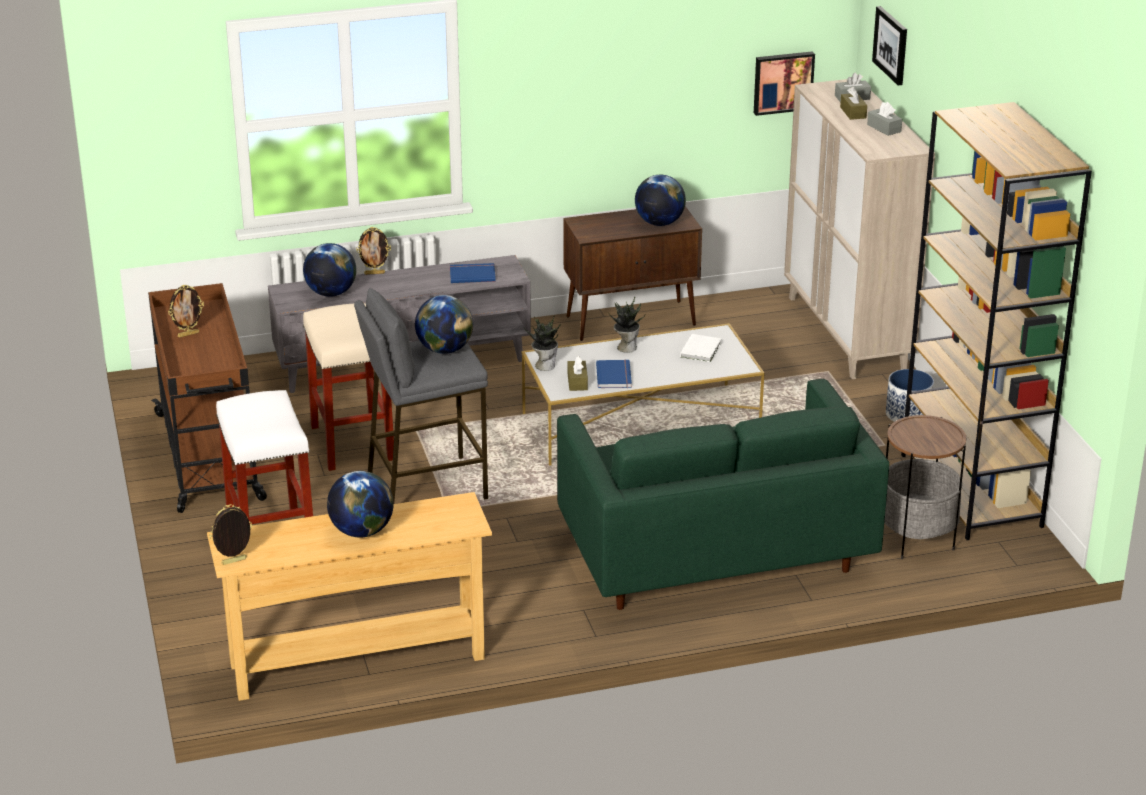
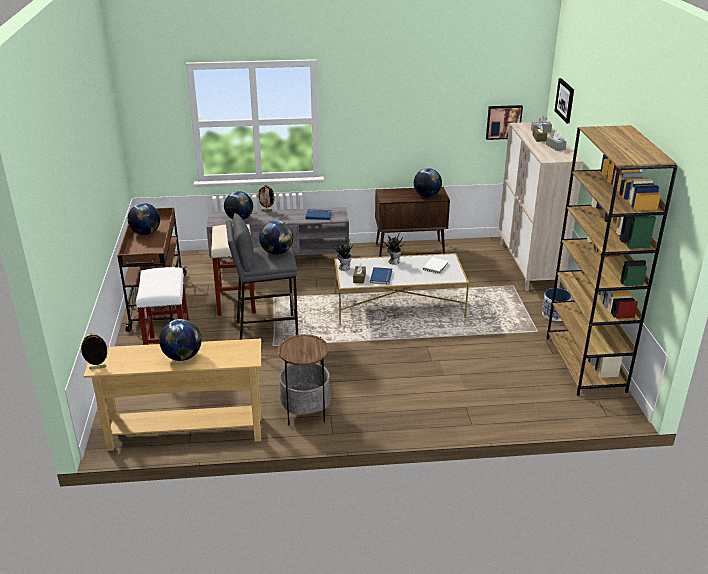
camera: 10 degrees right, 0 degrees up
(188, 334) = (146, 233): picture frame -> globe
(713, 552) = (419, 387): green sofa -> none
(916, 539) = (546, 391): side table -> side table (305, 412)

